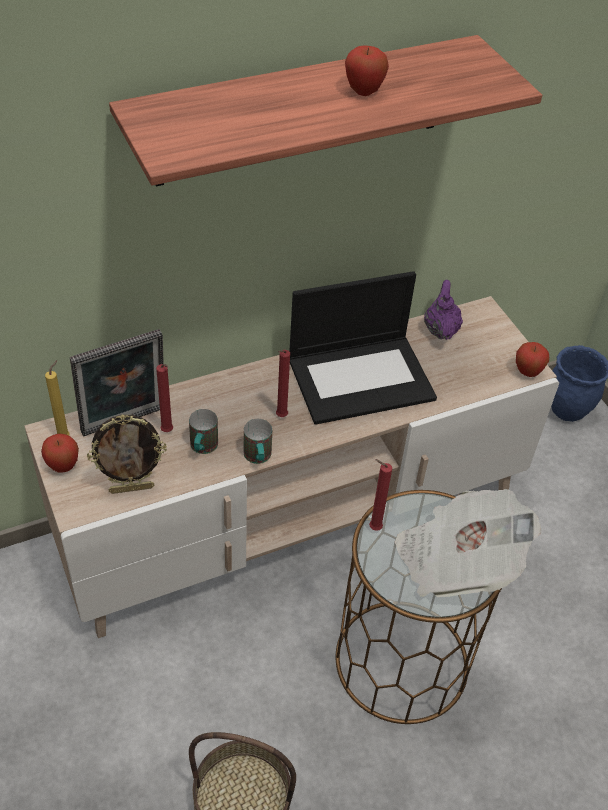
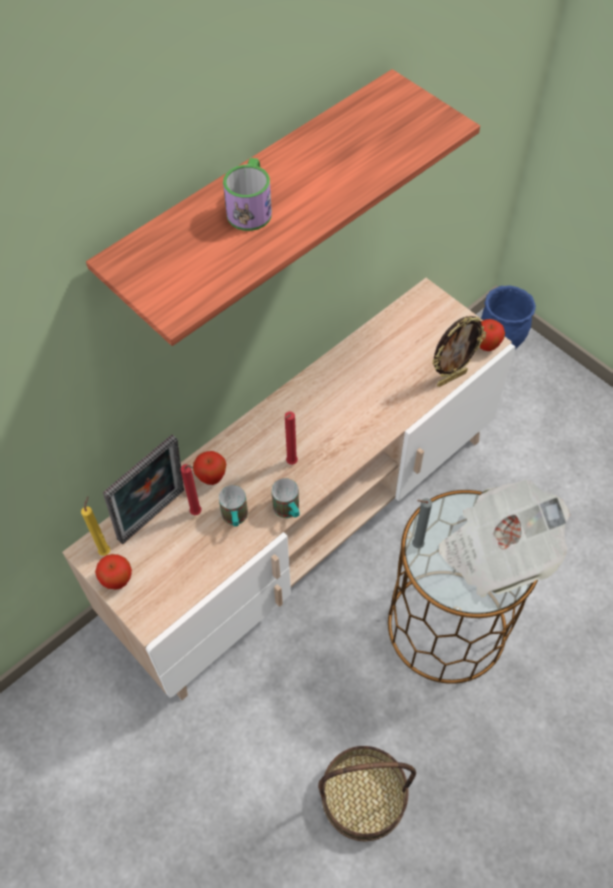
camera: 15 degrees left, 10 degrees up
(132, 488) = (190, 580): picture frame -> picture frame (451, 378)
(283, 101) = (251, 208): none -> mug
(362, 378) = (346, 399): laptop -> none
(363, 92) = (320, 173): apple -> apple (211, 478)
(373, 528) = (415, 545): red candle -> grey candle
(440, 329) = (395, 327): purple teapot -> none

